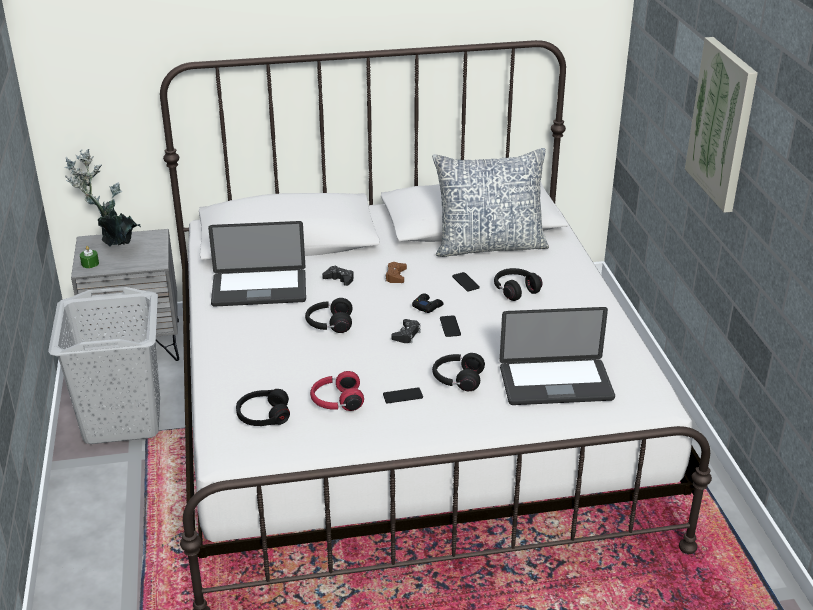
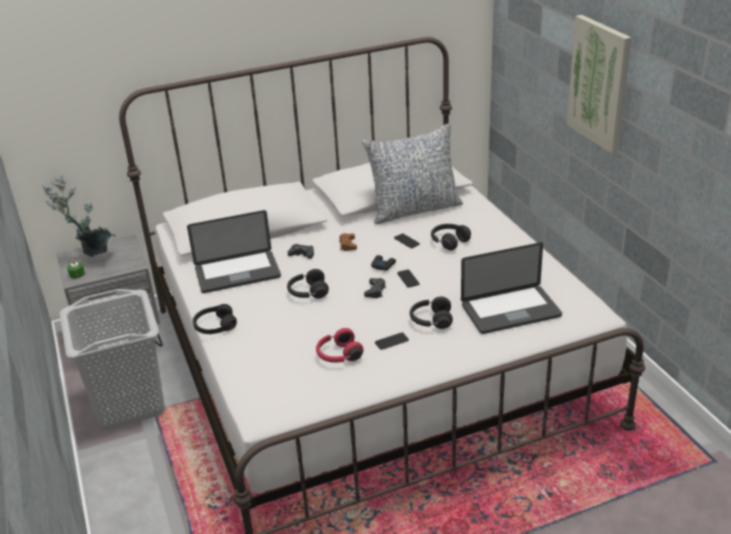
camera: 10 degrees left, 0 degrees up
(263, 415) = (281, 377): black headphones -> black headphones (215, 326)

